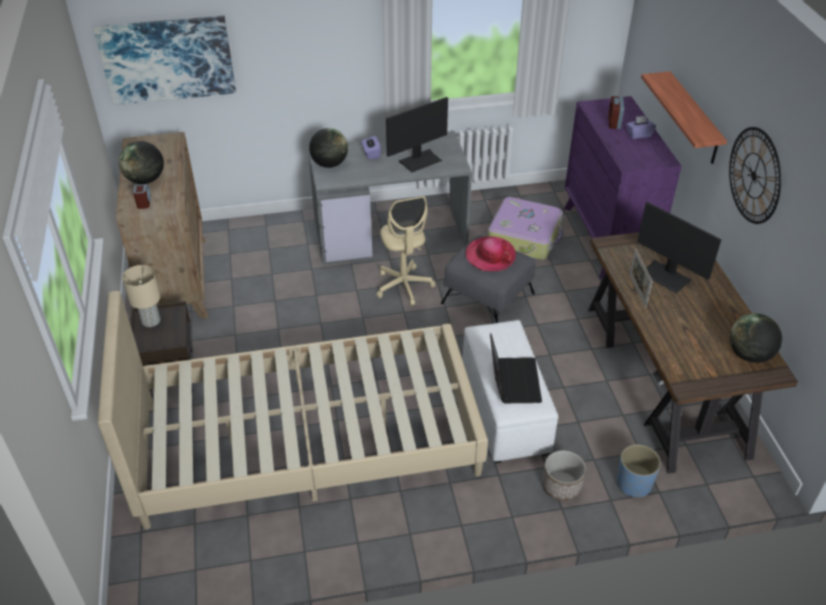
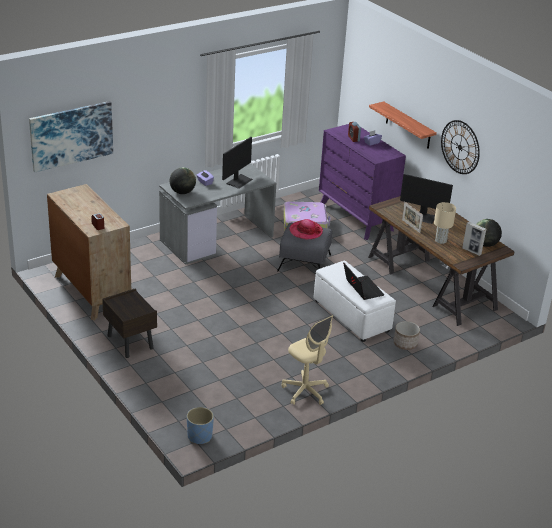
camera: 25 degrees left, 10 degrees down
(145, 180) = (87, 214): globe -> none
(150, 320) = (120, 303): beige table lamp -> beige table lamp (440, 240)
(307, 439) = (245, 355): beige bed -> none
(404, 286) = (247, 266): beige office chair -> beige office chair (305, 391)
(633, 483) = (442, 334): blue planter -> blue planter (199, 436)
(717, 364) = (471, 251): none -> picture frame

